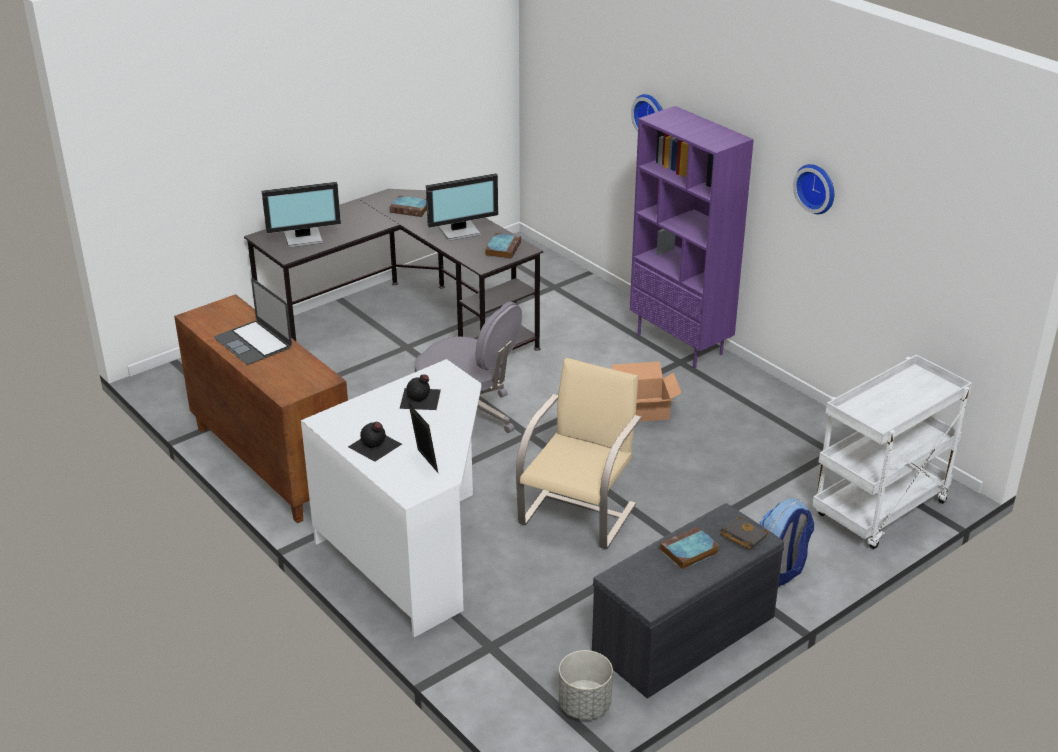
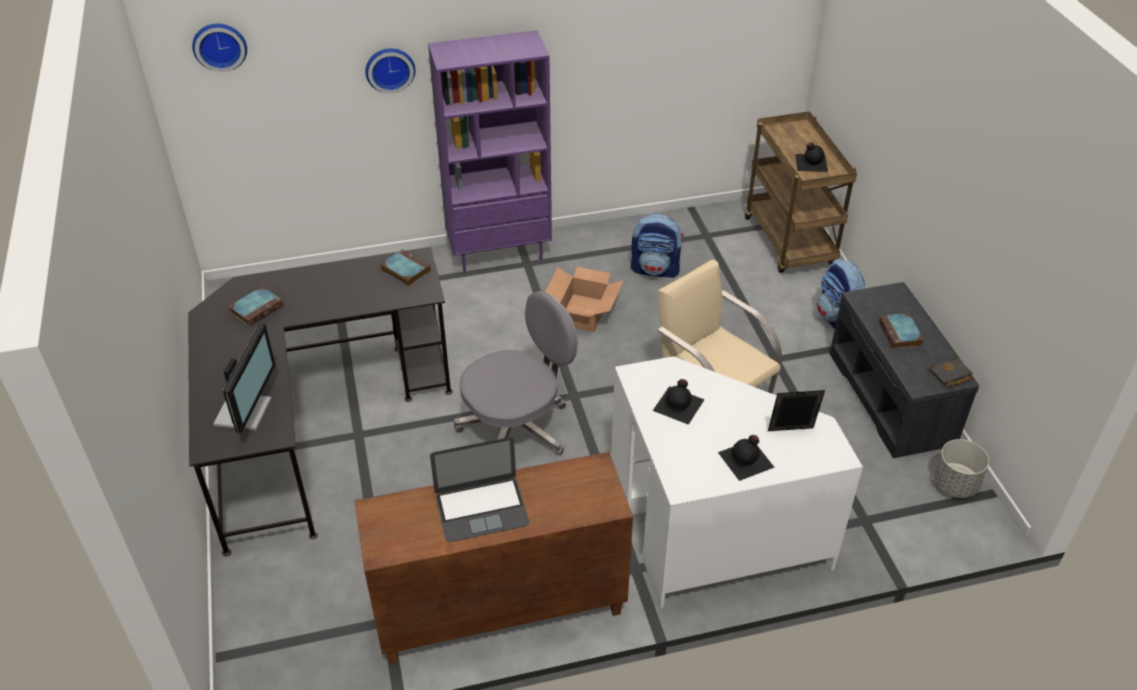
camera: 65 degrees left, 10 degrees up
(460, 231) = (341, 288): monitor -> none
(742, 536) = (891, 300): black book -> black book (950, 376)
(744, 434) = (655, 269): none -> backpack
(817, 188) = (613, 40): wall clock -> wall clock (219, 45)
(880, 511) = (790, 243): white cart -> brown cart
(883, 408) = (810, 162): none -> black bottle

